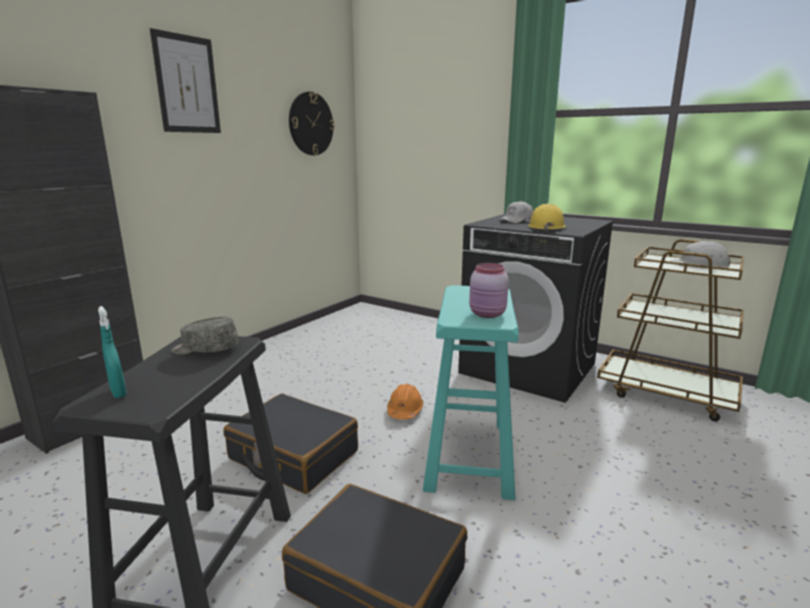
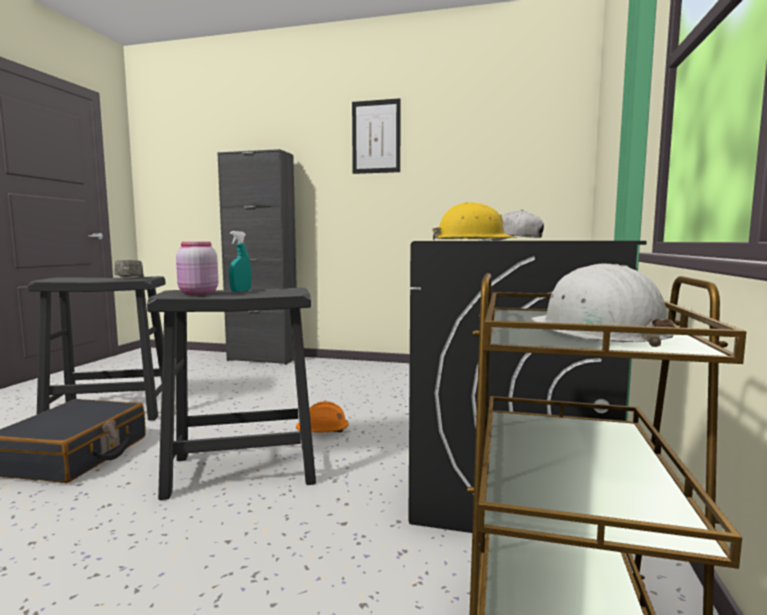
camera: 70 degrees right, 10 degrees down
(118, 392) = (73, 278): turquoise spray bottle -> turquoise spray bottle (240, 291)
(293, 456) = (232, 407): black suitcase -> none
(311, 124) = (513, 156): wall clock -> none
(469, 455) = (244, 469): turquoise stool -> black stool

